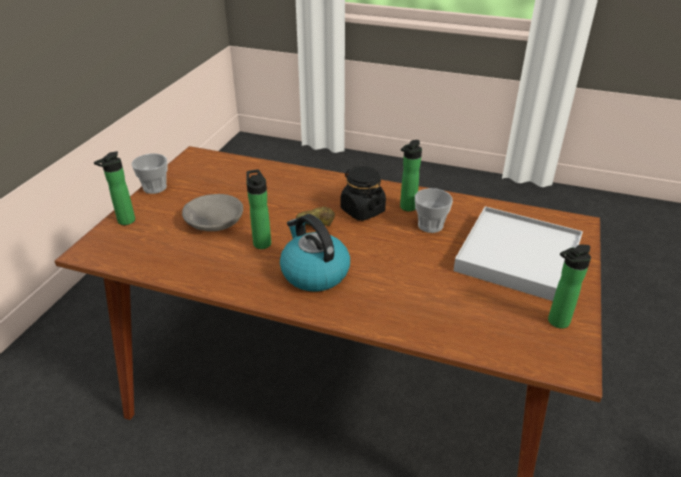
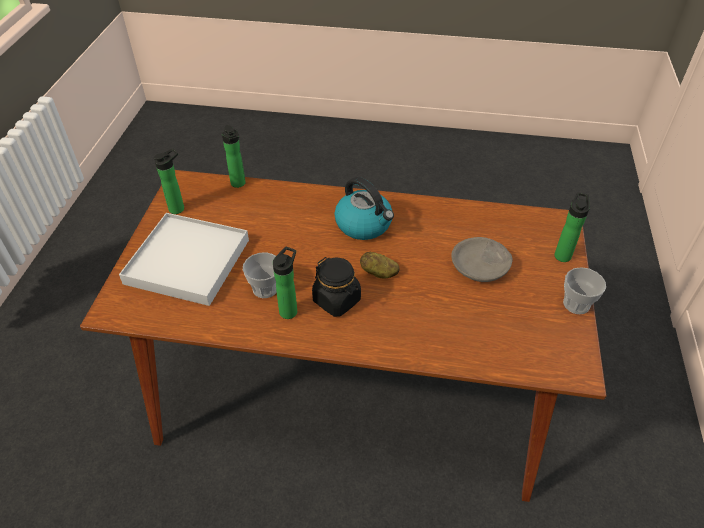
camera: 170 degrees right, 10 degrees up
(261, 242) = (421, 248): bottle -> bottle (239, 184)

